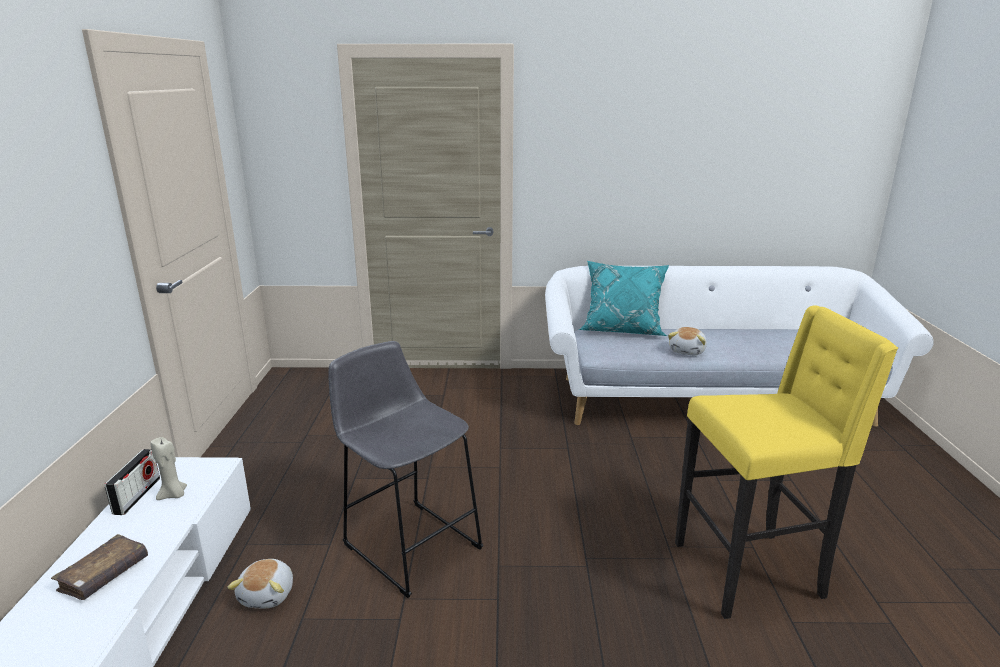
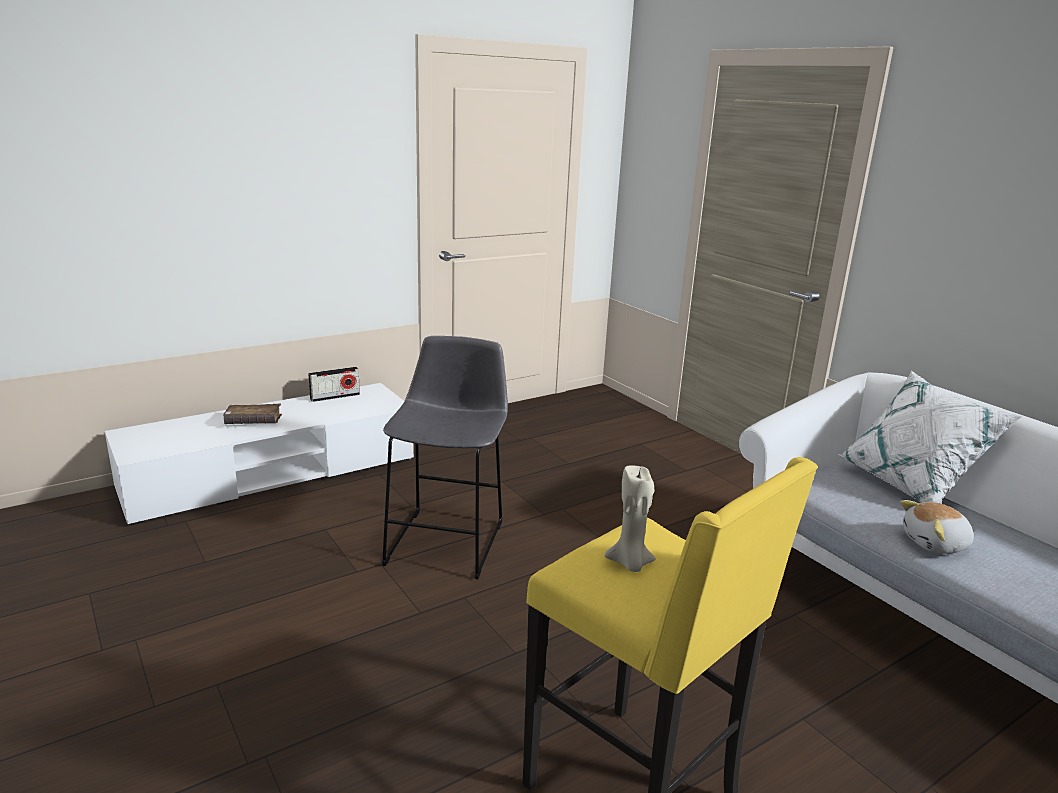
camera: 55 degrees right, 0 degrees up
(173, 495) = (346, 406): beige candle -> beige candle (630, 563)
(268, 594) = (337, 506): plush toy -> none
(622, 329) = (910, 484): turquoise pillow -> white pillow

